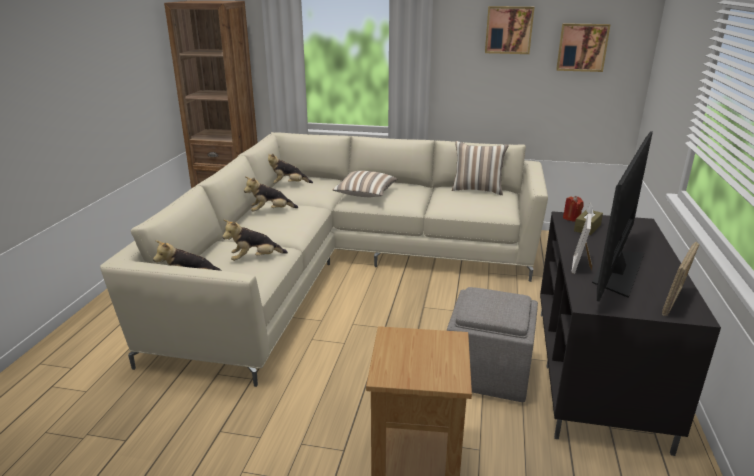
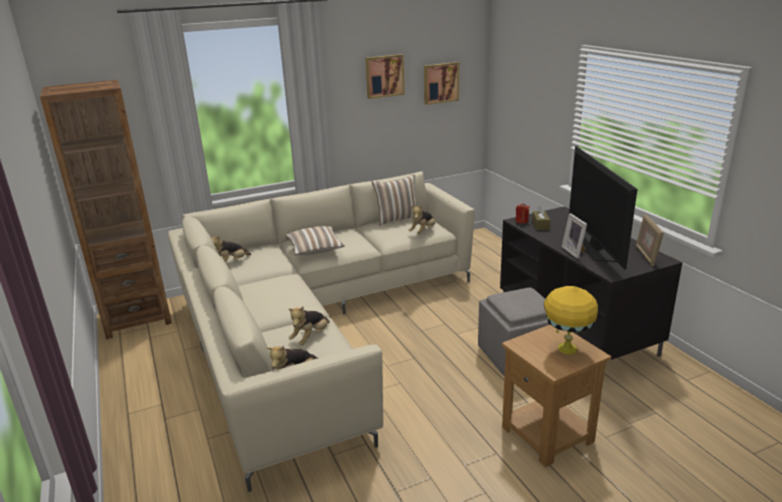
camera: 35 degrees left, 0 degrees up
(270, 212) = (256, 293): plush toy -> plush toy (423, 232)
(433, 361) = (566, 348): none -> yellow table lamp

